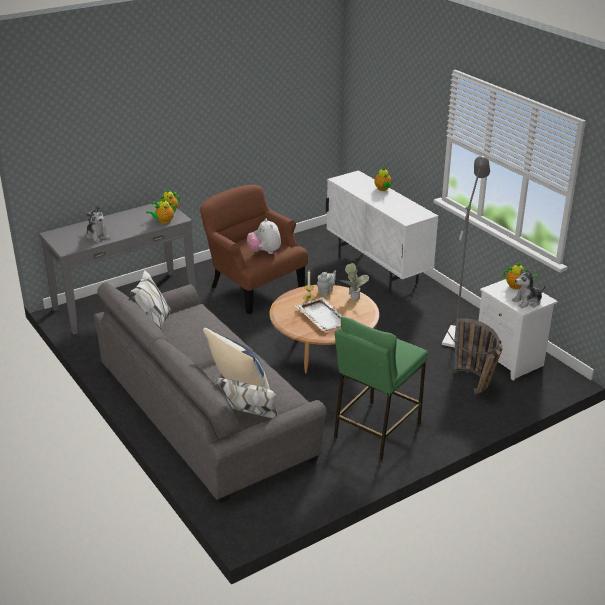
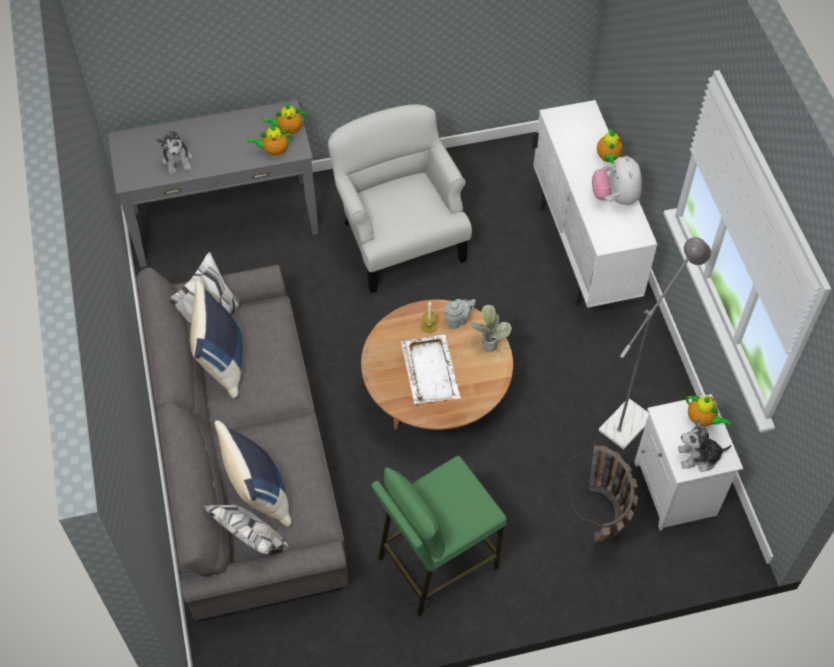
camera: 20 degrees right, 25 degrees up
(174, 336) = (222, 361): none -> blue pillow
(254, 287) = (399, 239): brown armchair -> white armchair
(264, 252) = (408, 217): plush toy -> plush toy (615, 197)

